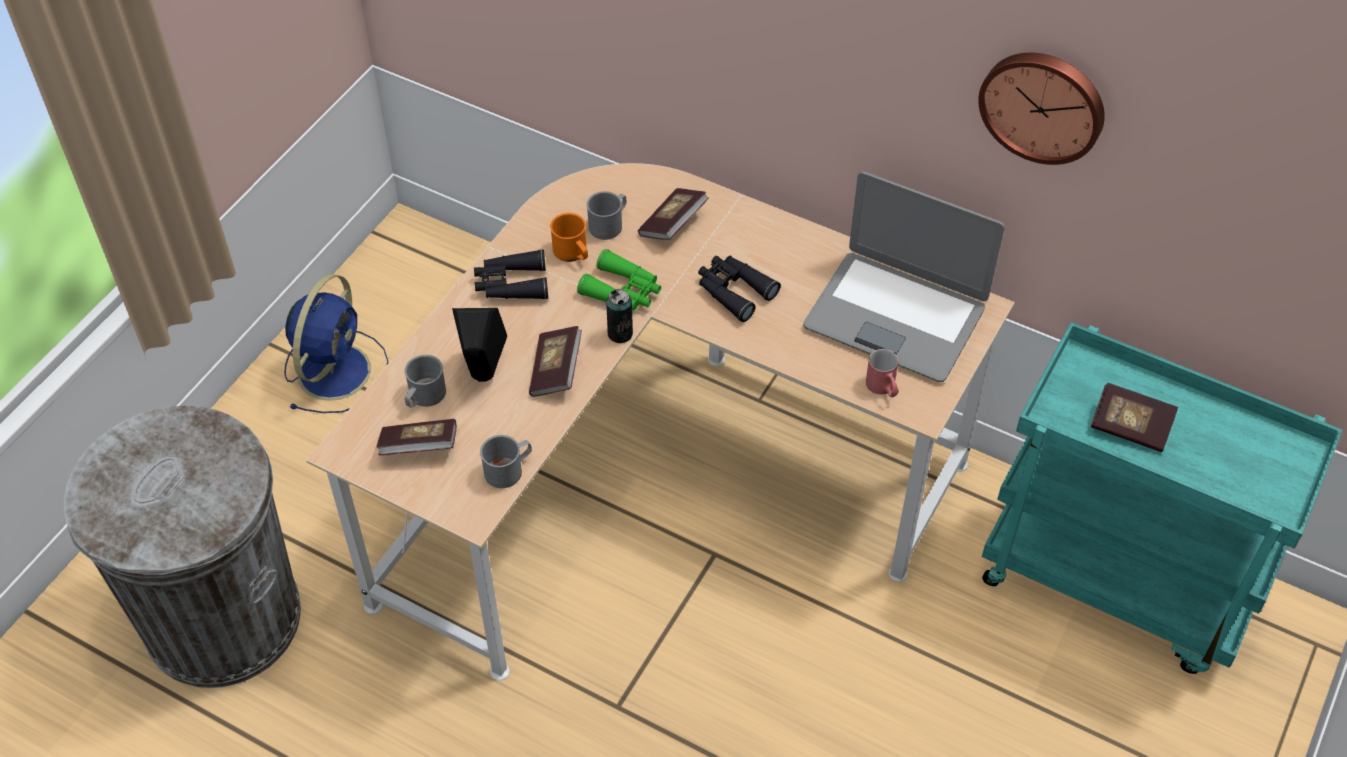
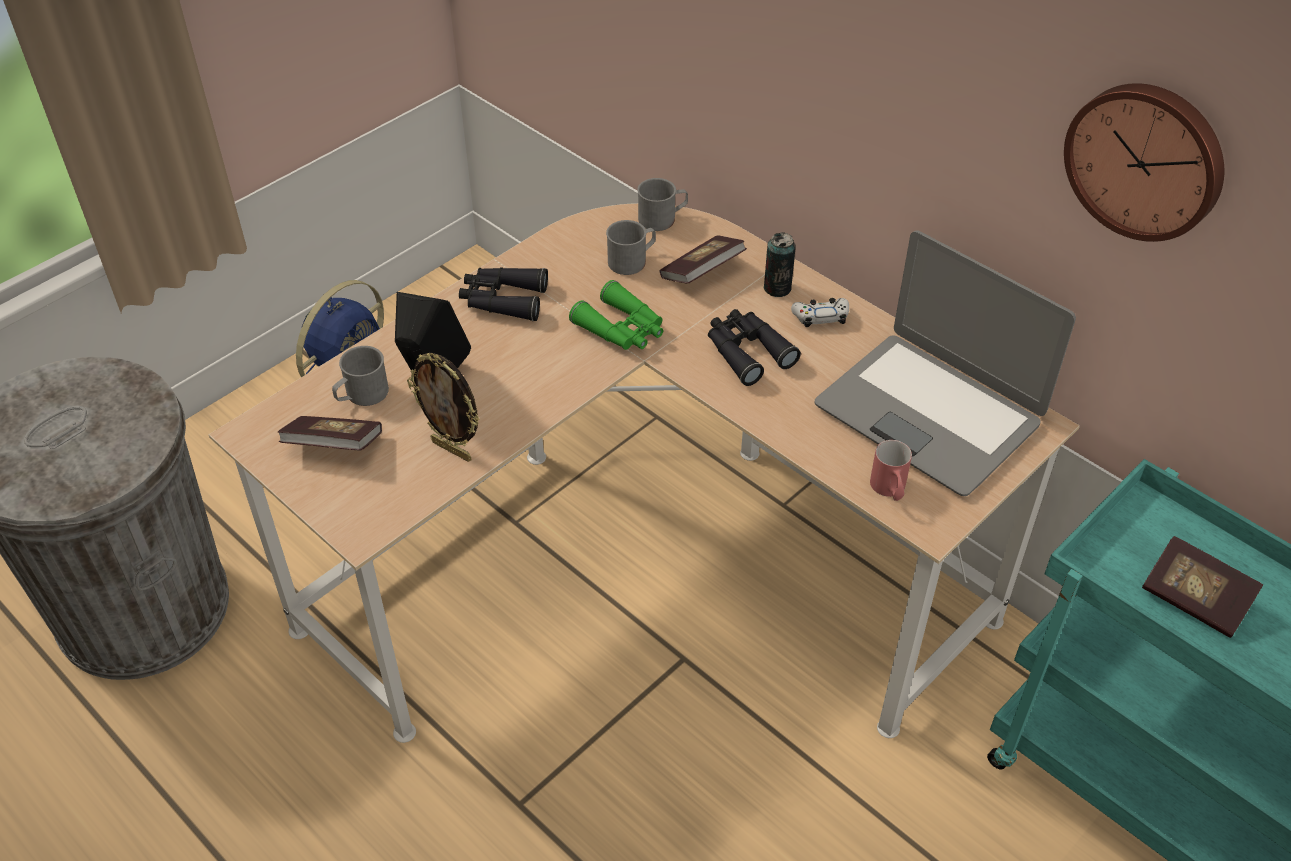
camera: 15 degrees right, 5 degrees down
(508, 470) = (421, 490): grey mug -> grey mug (662, 218)
(521, 429) = (453, 450): none -> picture frame
(556, 371) = (515, 397): book -> none
(573, 253) = (582, 281): orange mug -> none
(620, 334) = (602, 372): can -> can (777, 288)
(784, 246) = (820, 316): none -> white game controller

